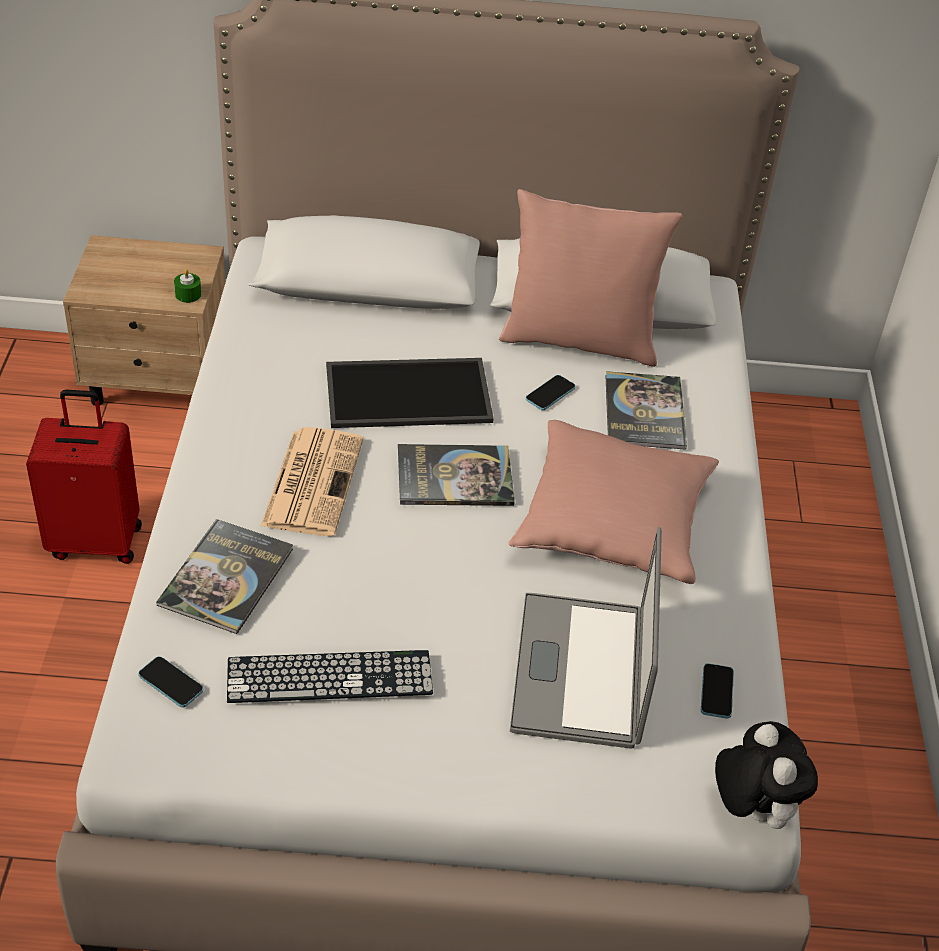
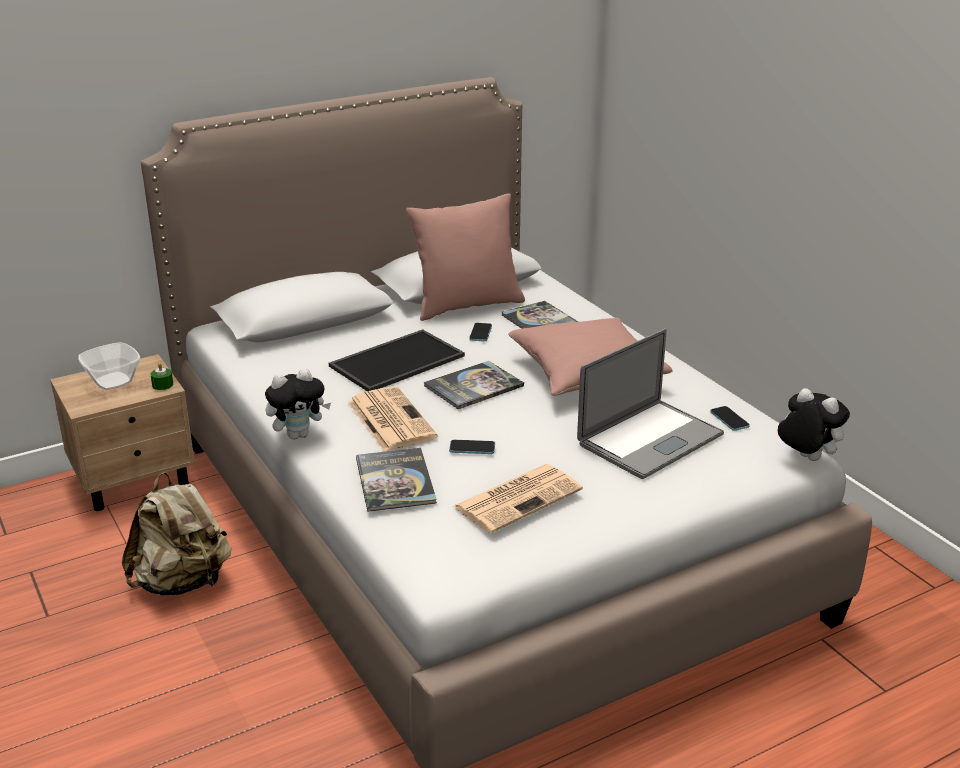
camera: 30 degrees left, 15 degrees down
(96, 540) = (182, 582): red suitcase -> beige backpack
(146, 267) = (114, 381): none -> bowl
(171, 683) = (424, 543): phone -> phone (472, 448)
(200, 454) = (298, 435): none -> plush toy
(329, 676) = (518, 498): keyboard -> newspaper
(580, 670) = (650, 439): laptop -> laptop turned 105 degrees counterclockwise

